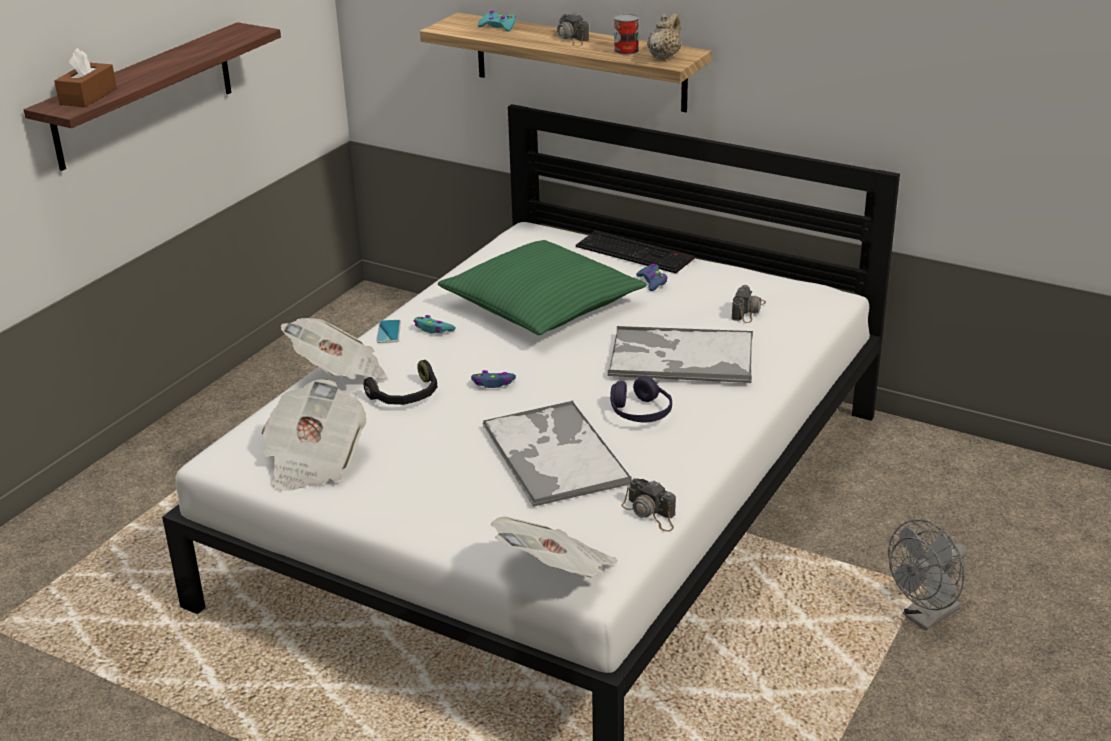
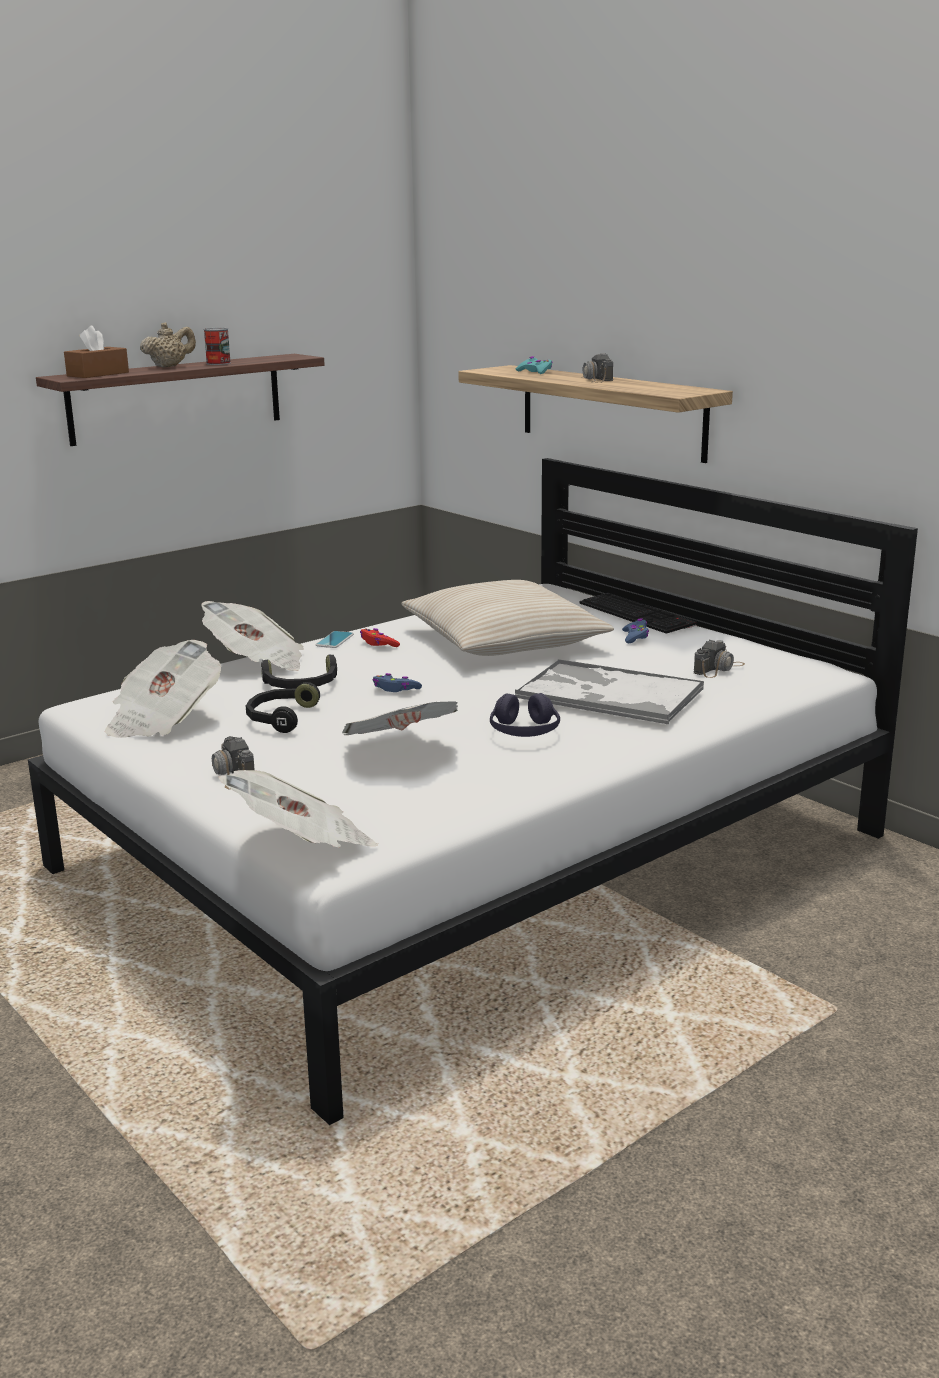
camera: 20 degrees right, 10 degrees down
(418, 437) = (280, 718): none -> black headphones
(433, 329) = (378, 644): turquoise game controller -> red game controller
(542, 305) = (503, 640): green pillow -> beige pillow
(553, 454) = (400, 750): tray -> newspaper
(626, 50) = (640, 387): can -> can (218, 363)
(650, 513) = (455, 814): camera -> camera (232, 773)
(664, 57) = (674, 391): beige teapot -> beige teapot (169, 366)
(925, 617) = (824, 1041): grey fan -> none

